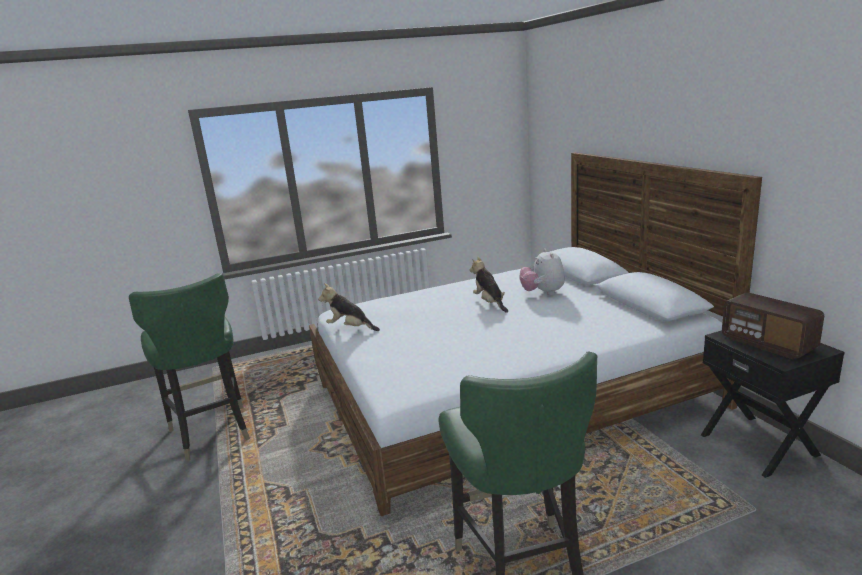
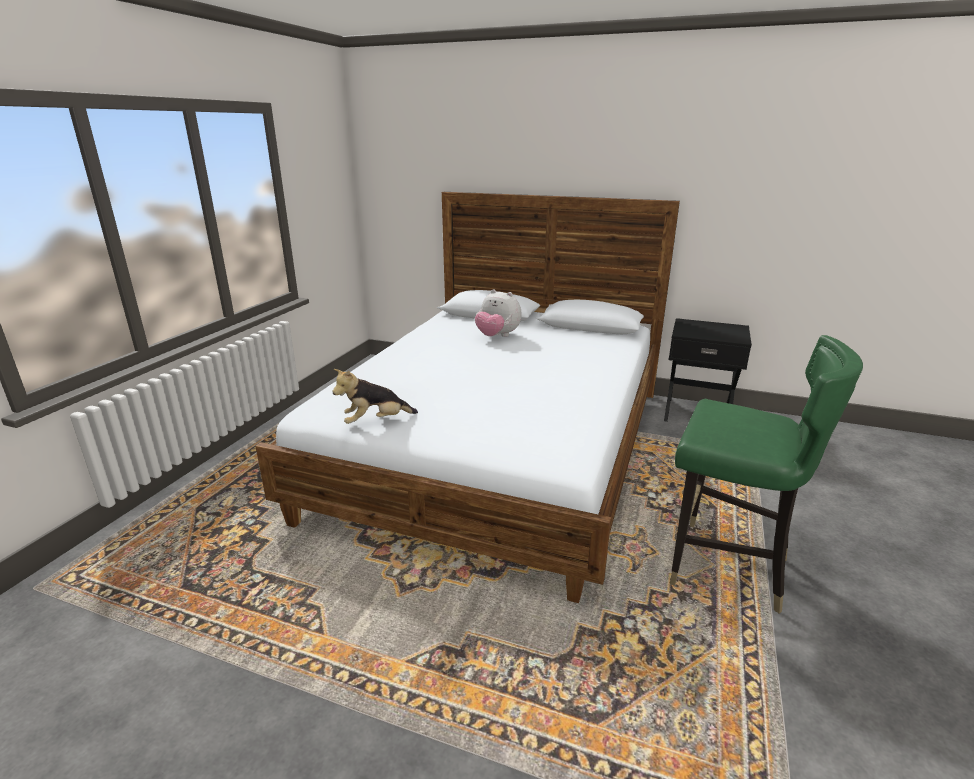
camera: 50 degrees left, 5 degrees up
(211, 432) = (207, 663): green chair -> none
(489, 303) = (471, 356): plush toy -> none
(768, 344) = (712, 331): radio -> none

